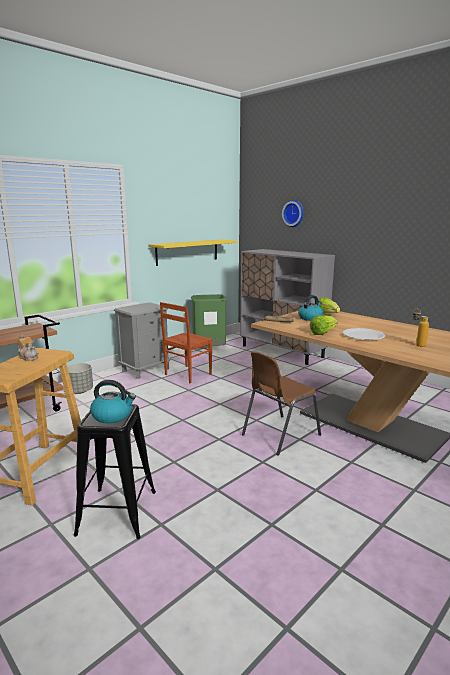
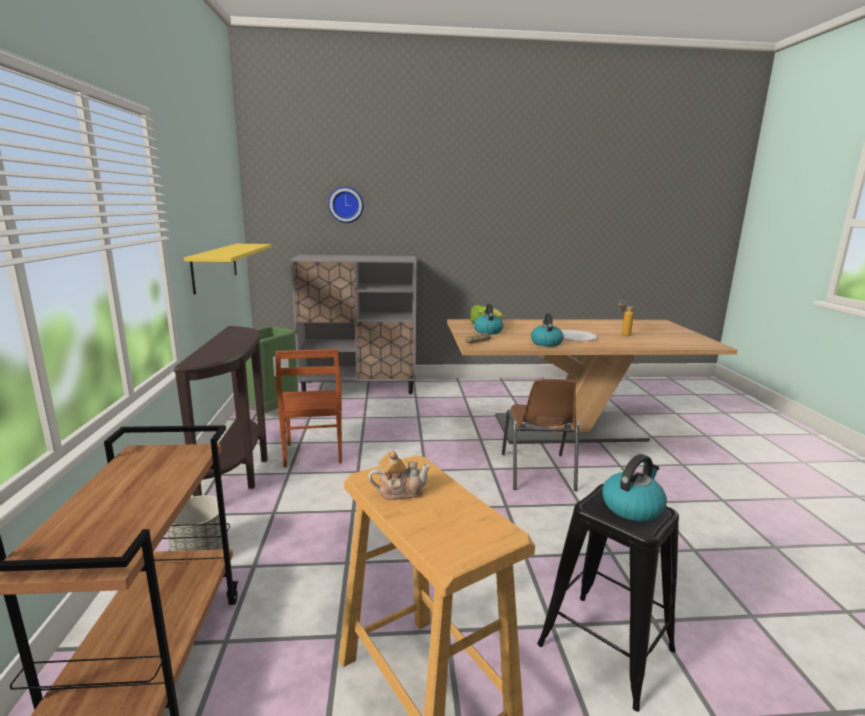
camera: 50 degrees left, 0 degrees up
(145, 370) = (240, 473): grey nightstand -> brown console table
(322, 333) = (546, 343): lettuce -> kettle

